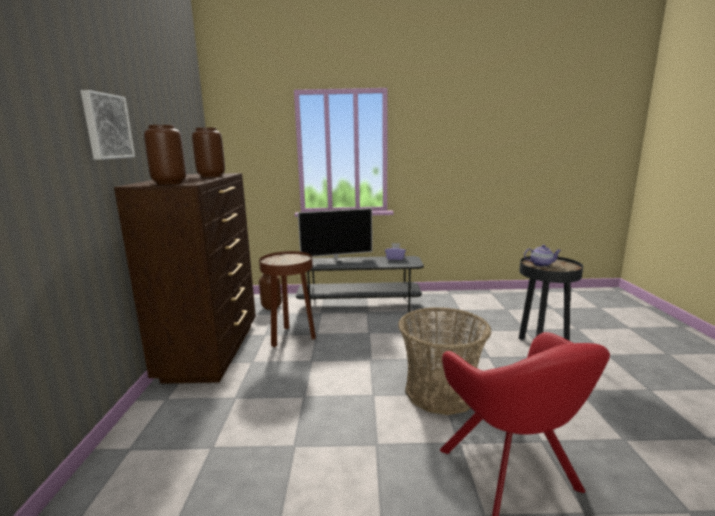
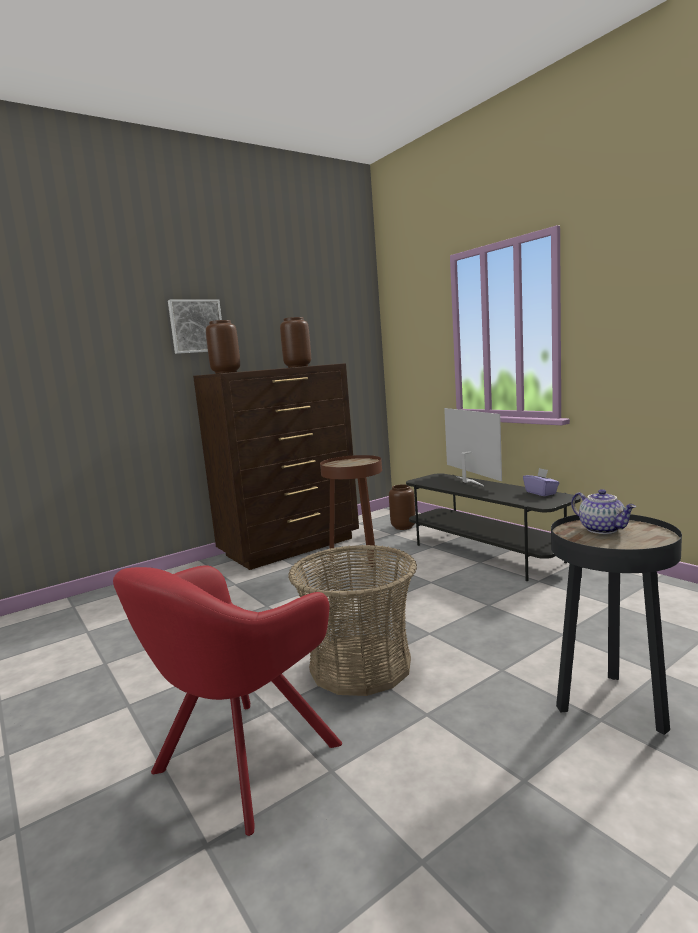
camera: 55 degrees right, 5 degrees down
(336, 260) = (468, 481): television -> television turned 150 degrees counterclockwise

